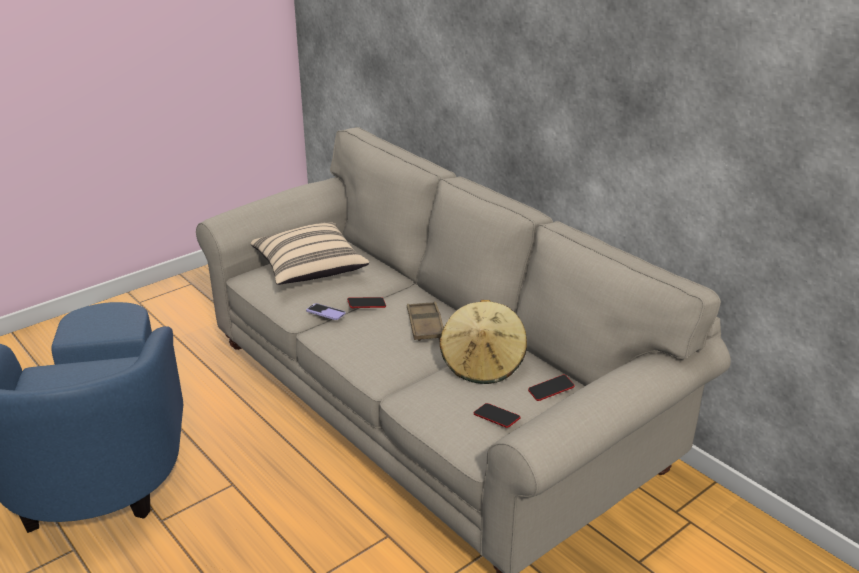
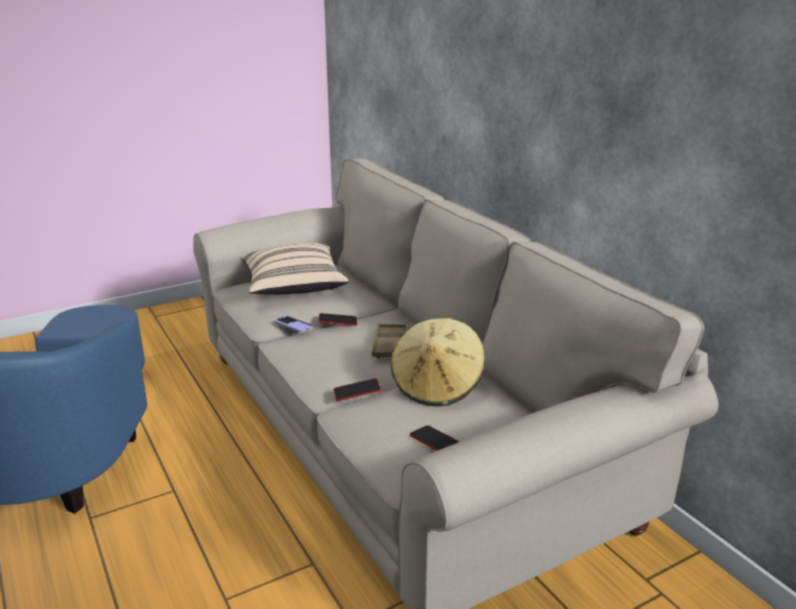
camera: 10 degrees right, 5 degrees down
(551, 390) = (504, 420): phone -> phone (357, 392)

